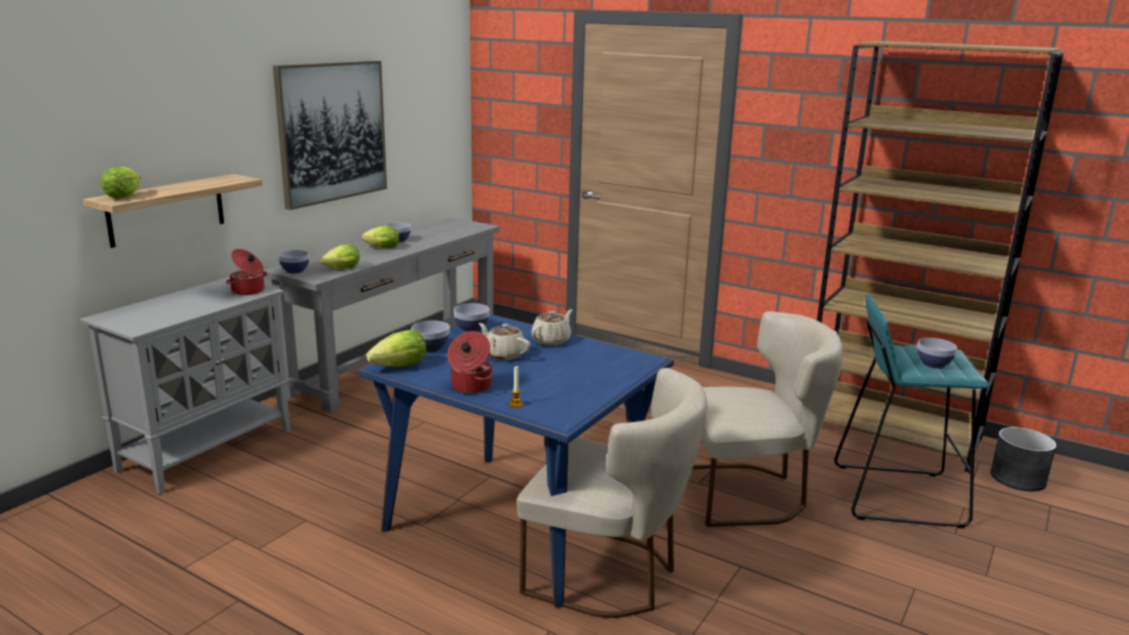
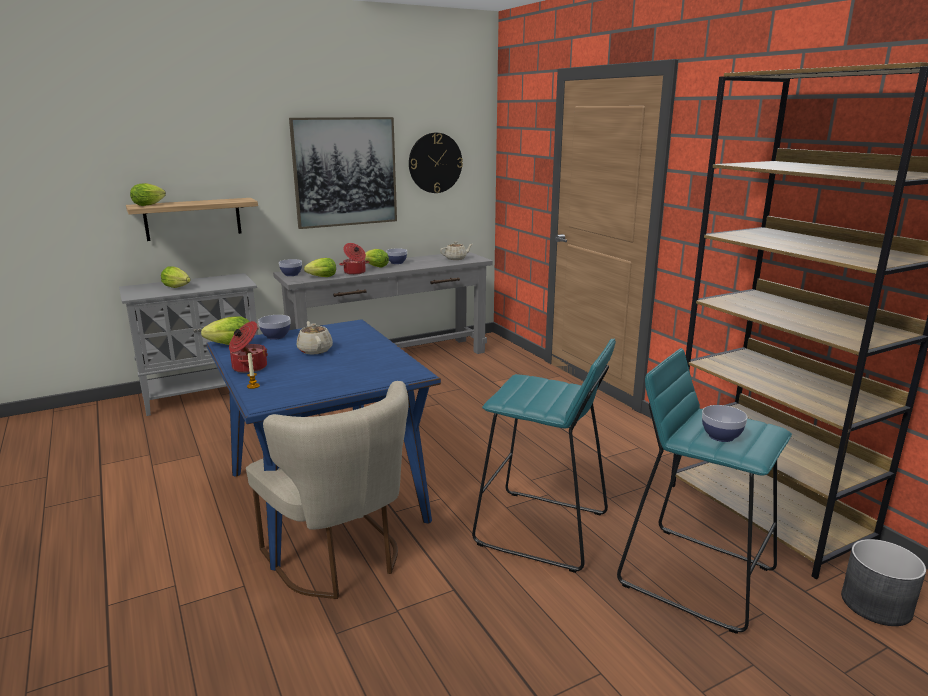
camera: 30 degrees right, 0 degrees up
(180, 308) = (178, 287): none -> lettuce
(249, 291) = (235, 283): cooking pot -> cooking pot (355, 272)
(418, 114) = (435, 163): none -> wall clock
(471, 329) = (328, 328): bowl -> none
(551, 340) = (369, 346): beige teapot -> beige teapot (456, 258)
(750, 494) = (542, 530): beige chair -> turquoise stool

